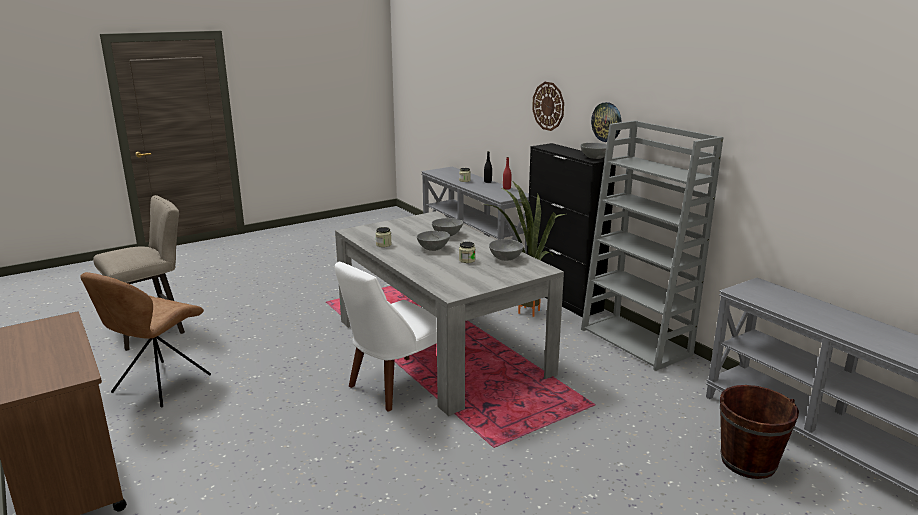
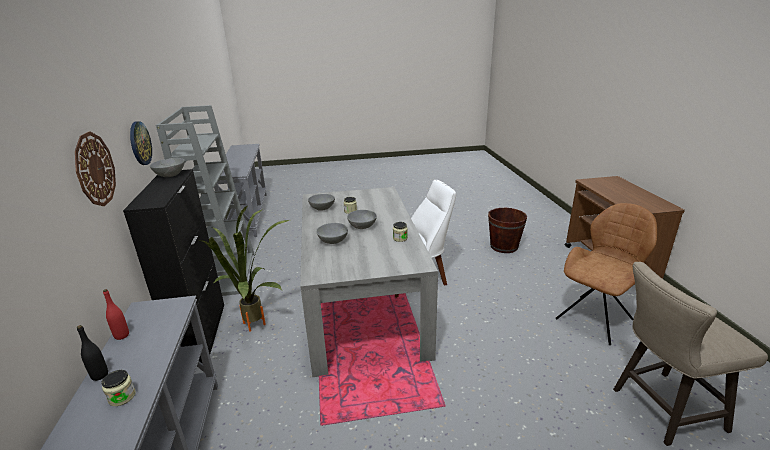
camera: 155 degrees left, 5 degrees up
(748, 462) = (289, 214): brown bucket -> brown bucket (504, 246)

